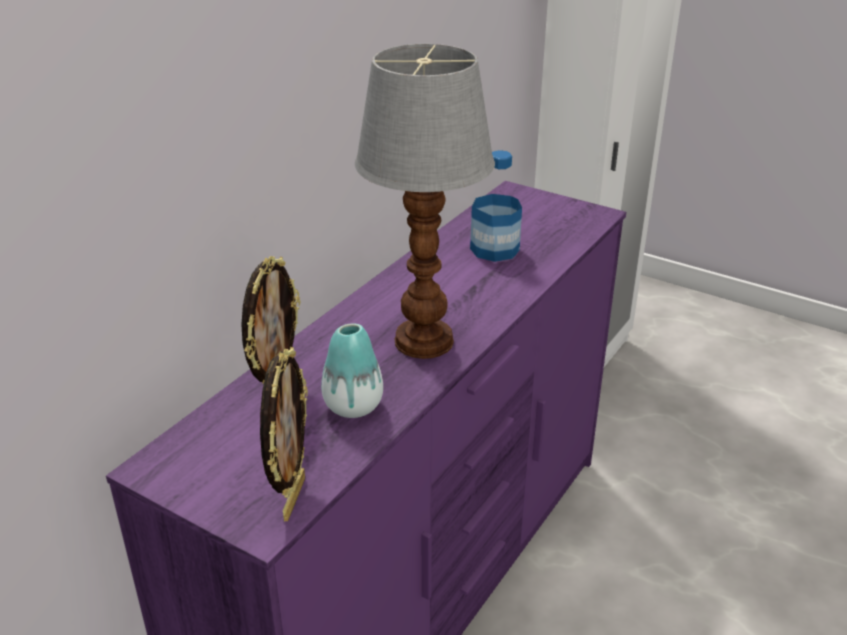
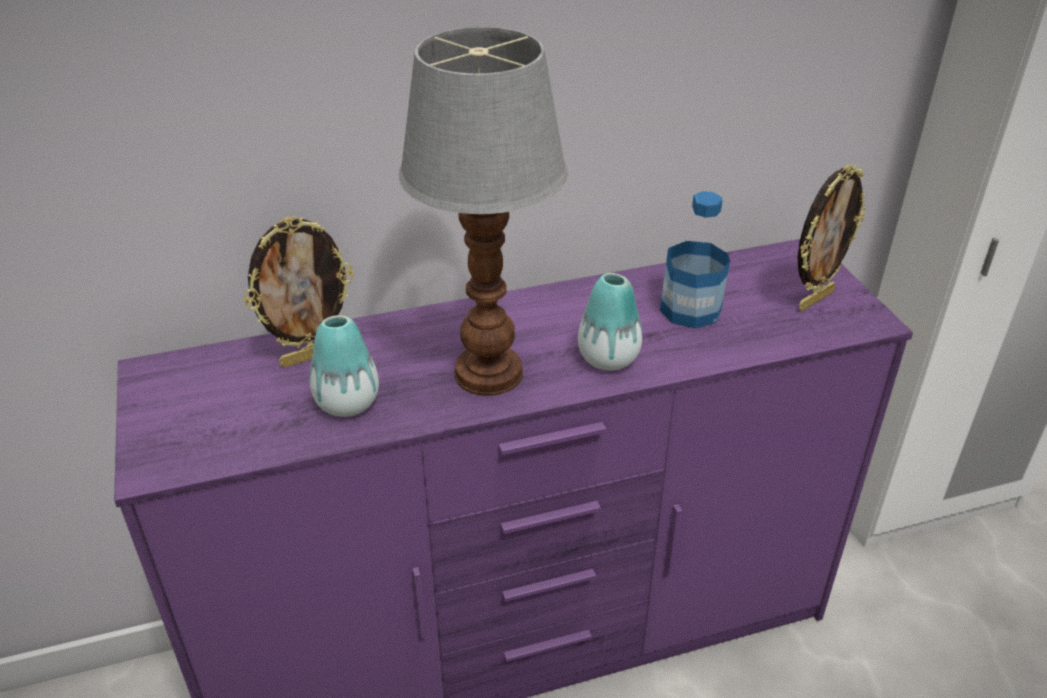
camera: 40 degrees right, 5 degrees up
(292, 498) = (198, 457): picture frame -> picture frame (814, 299)
(486, 298) = (608, 358): none -> vase

